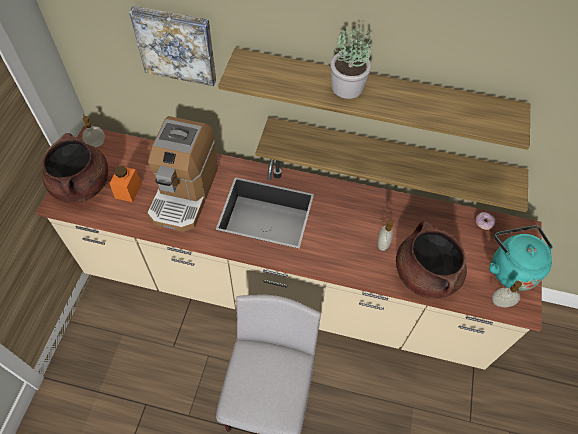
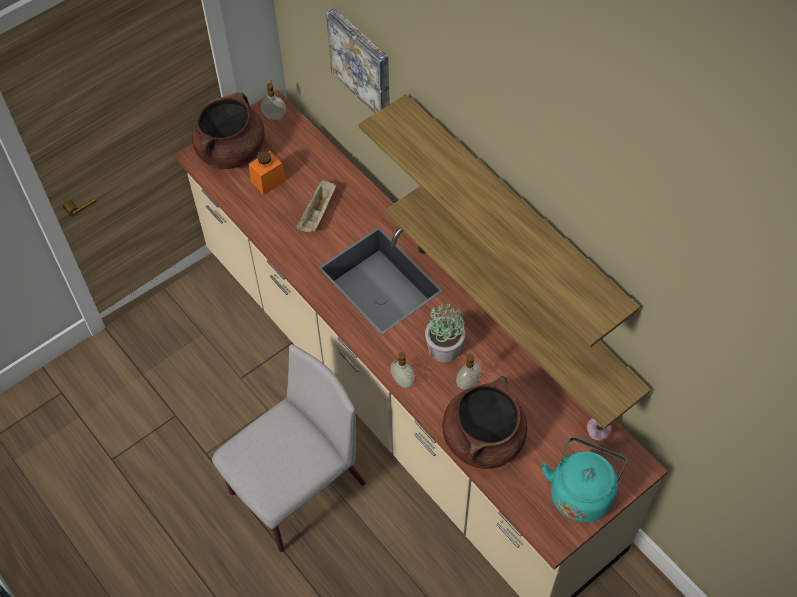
camera: 40 degrees right, 0 degrees up
(184, 193) = (317, 214): coffee machine -> beige tray
(348, 87) = (473, 190): potted plant -> potted plant (444, 349)
(501, 303) = (536, 516): soap dispenser -> soap dispenser (401, 381)

